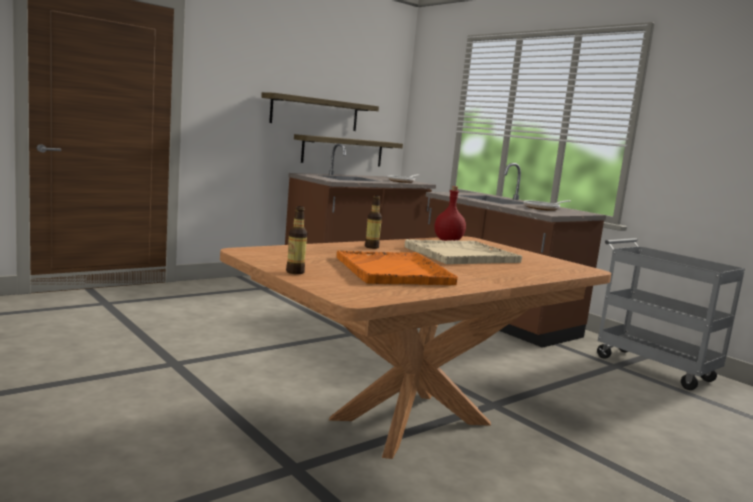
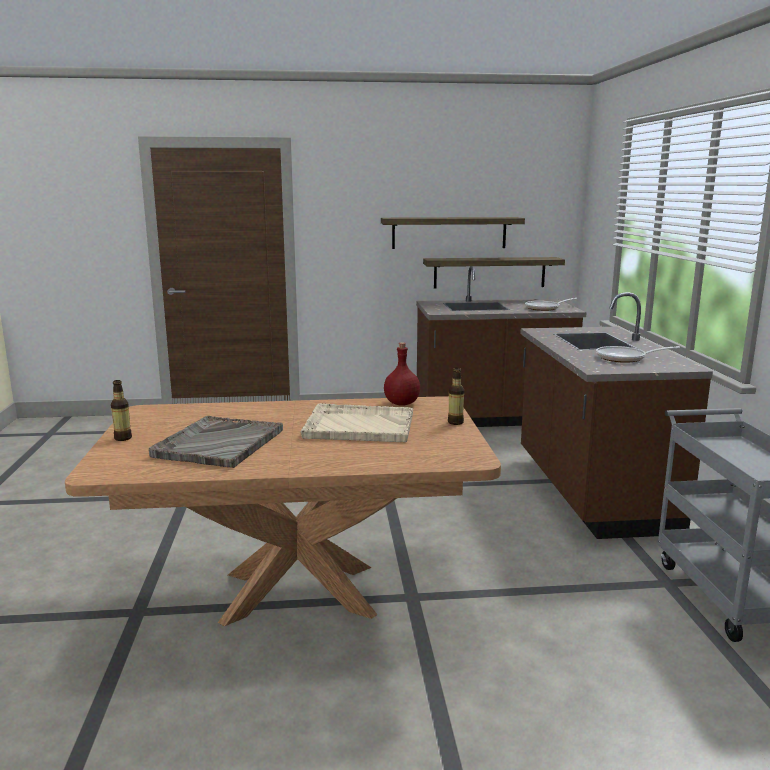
camera: 35 degrees right, 5 degrees up
(371, 247) = (281, 410): bottle -> bottle (455, 422)
(393, 271) = (218, 443): orange tray -> grey tray

